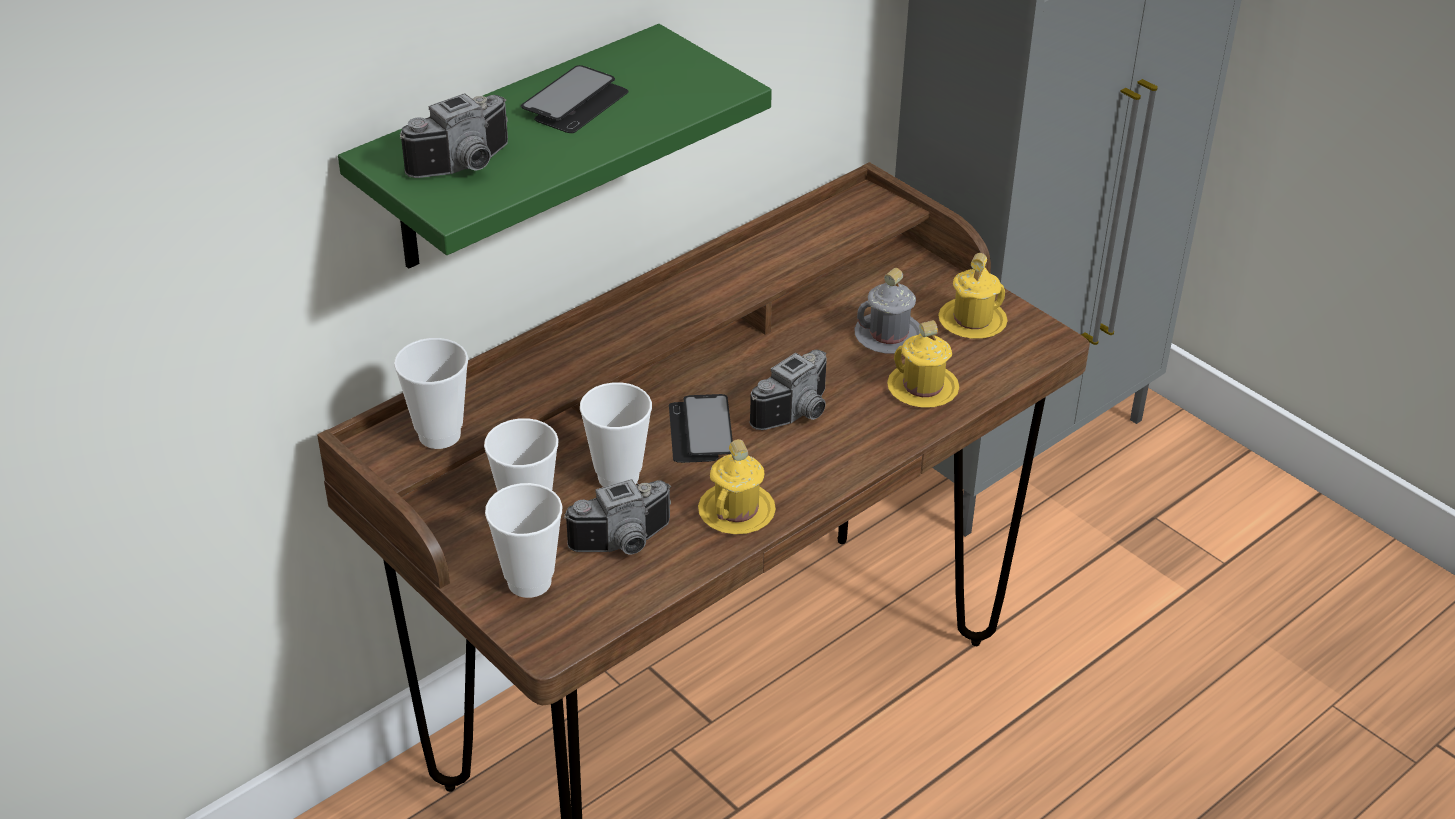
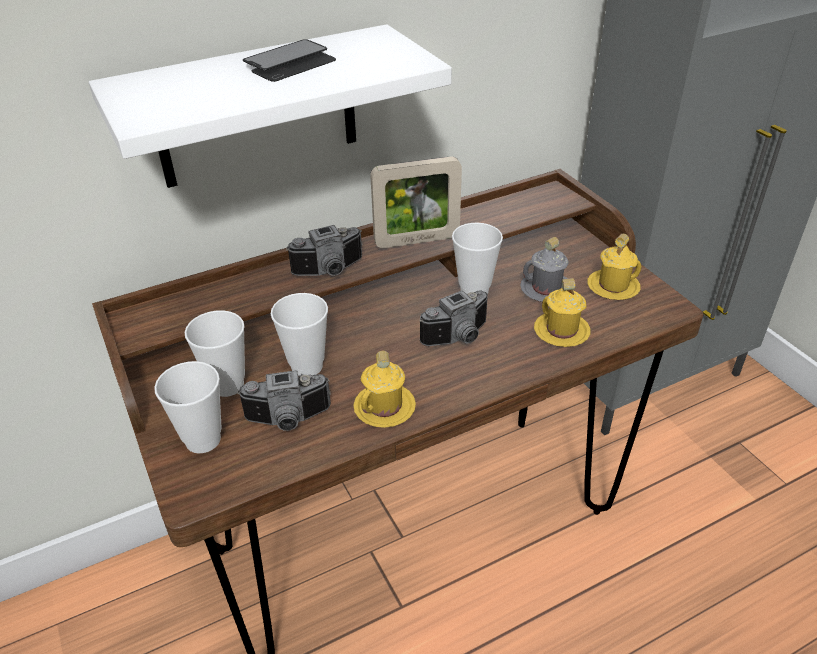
camera: 15 degrees right, 0 degrees up
(439, 435) = (177, 316): cup -> cup (474, 290)
(466, 166) = (175, 95): camera -> camera (330, 271)
(511, 152) = (257, 108): green shelf -> white shelf
(700, 431) = (381, 340): phone -> none
(710, 292) = (417, 240): none -> picture frame

